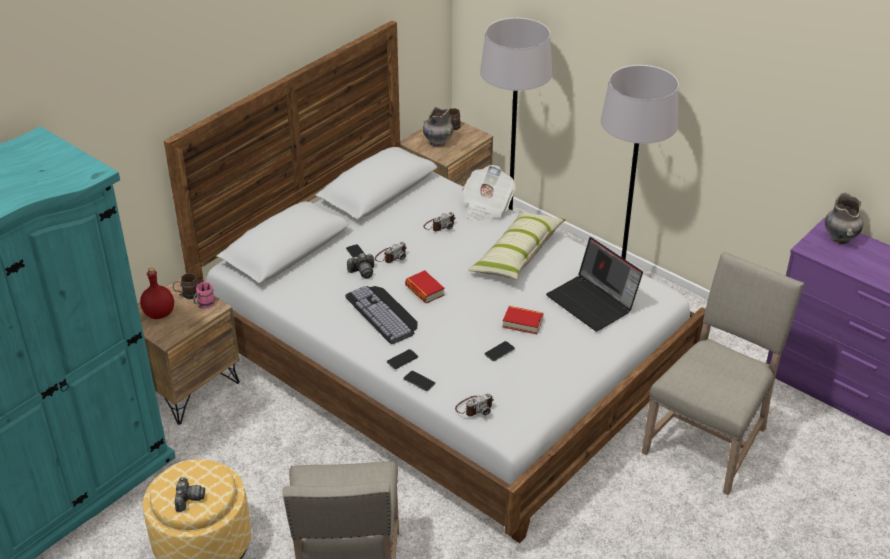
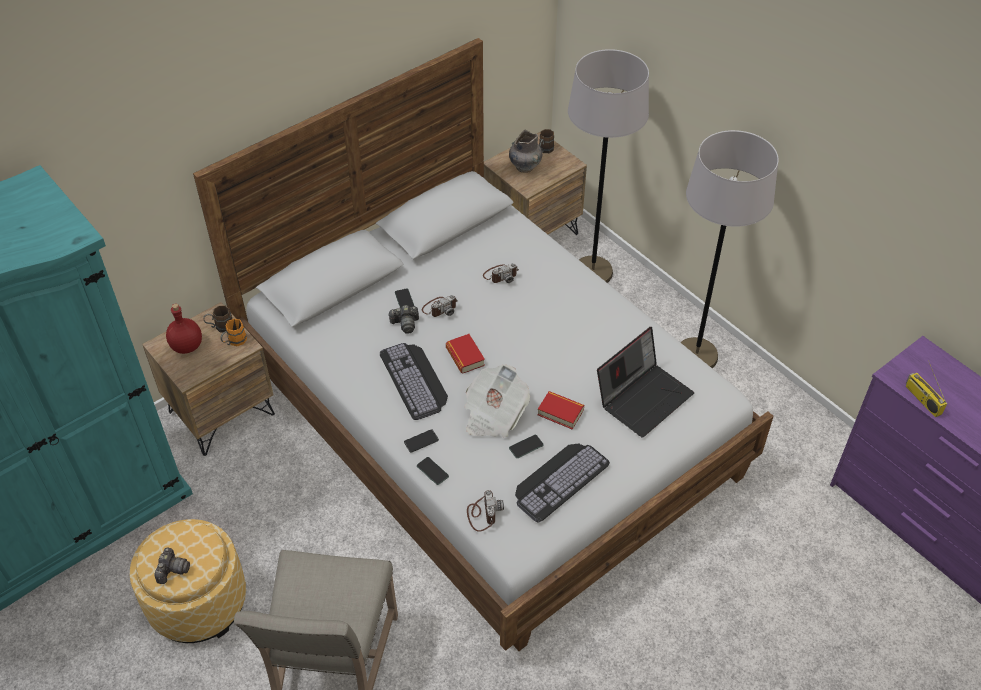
camera: 10 degrees right, 10 degrees up
(204, 305) = (234, 342): pink mug -> orange mug
(474, 407) = (483, 514): camera -> camera turned 75 degrees counterclockwise
(486, 206) = (557, 257): newspaper -> newspaper (493, 414)
(517, 255) = (575, 324): pillow -> none
(535, 372) = (559, 478): none -> keyboard
(593, 302) = (643, 397): laptop -> laptop turned 105 degrees counterclockwise
(709, 439) = (751, 556): beige chair -> none
(836, 263) = (922, 399): none -> radio
(840, 238) = (934, 367): grey vase -> none

